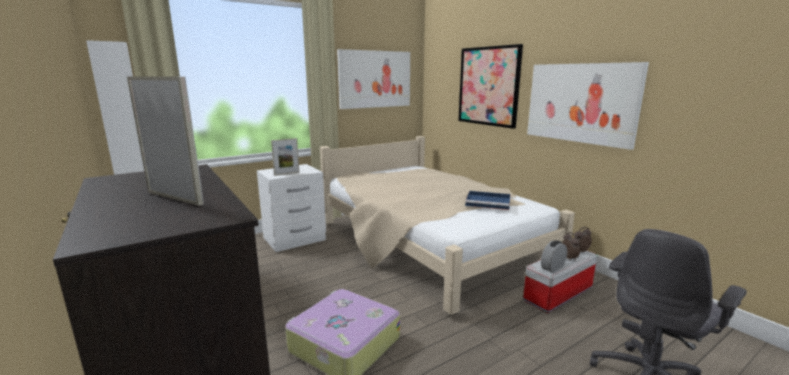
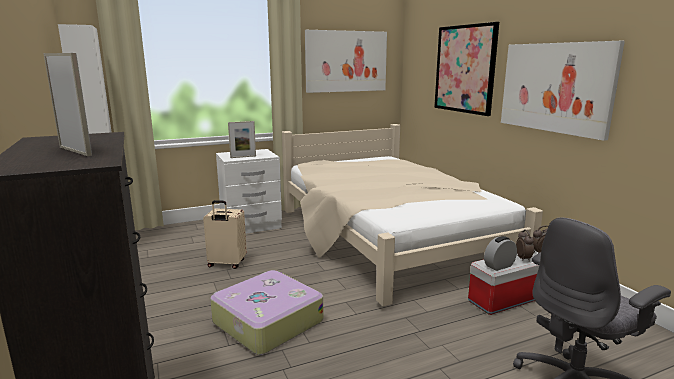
camera: 10 degrees right, 0 degrees up
(282, 283) = (226, 264): none -> beige suitcase
(489, 202) = (445, 195): blue tray -> none

